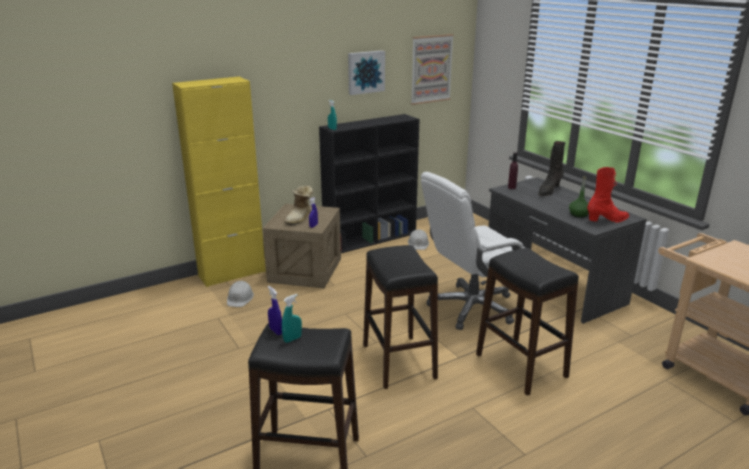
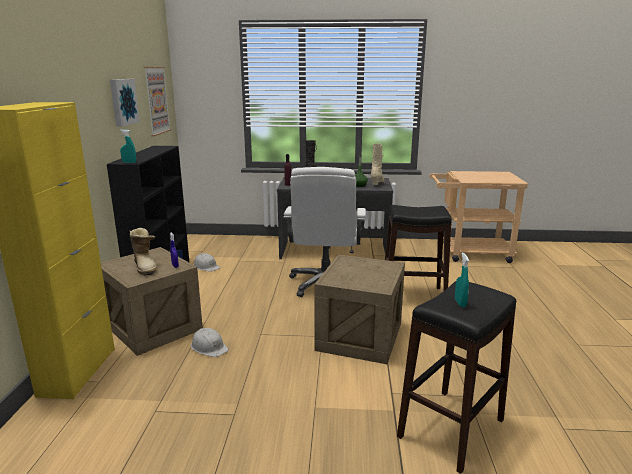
camera: 55 degrees left, 5 degrees down
(240, 298) = (138, 382): white hard hat -> white hard hat (209, 347)
(276, 331) = (441, 305): blue spray bottle -> none
(399, 361) = (360, 336): black stool -> crate
(607, 220) = (377, 183): red boot -> beige boot

